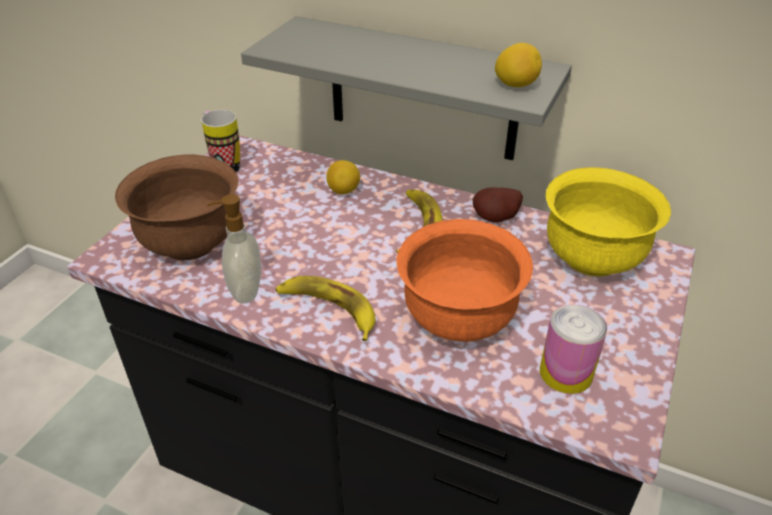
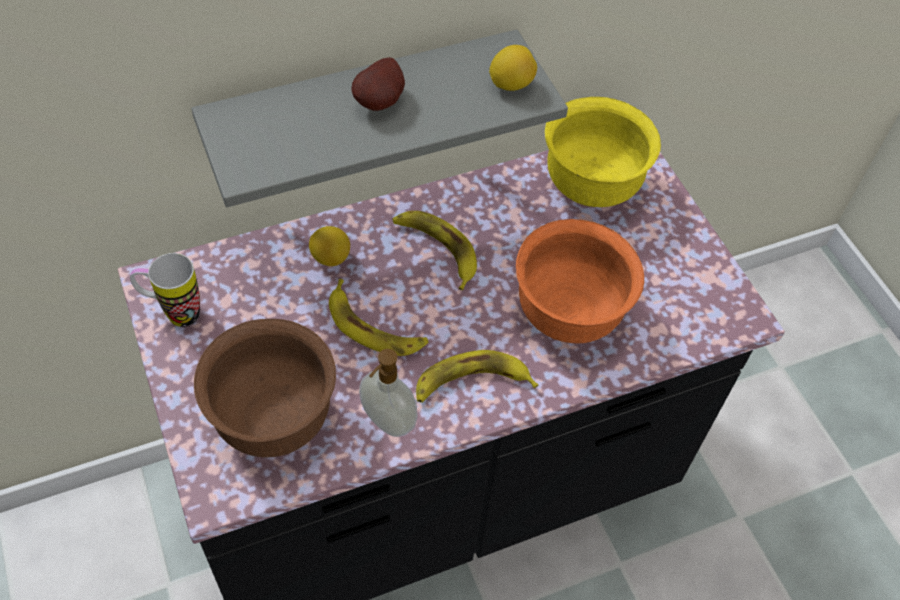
camera: 50 degrees left, 15 degrees up
(315, 239) = (374, 327): none -> banana
(497, 219) = (488, 196): potato -> potato (381, 102)
(566, 373) = (674, 301): can -> none

